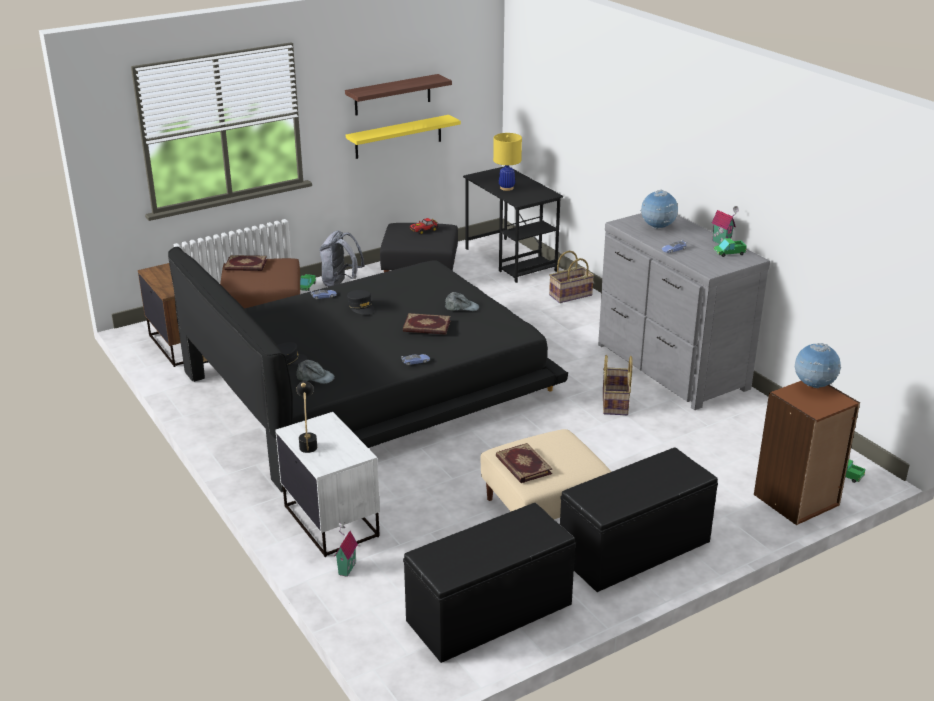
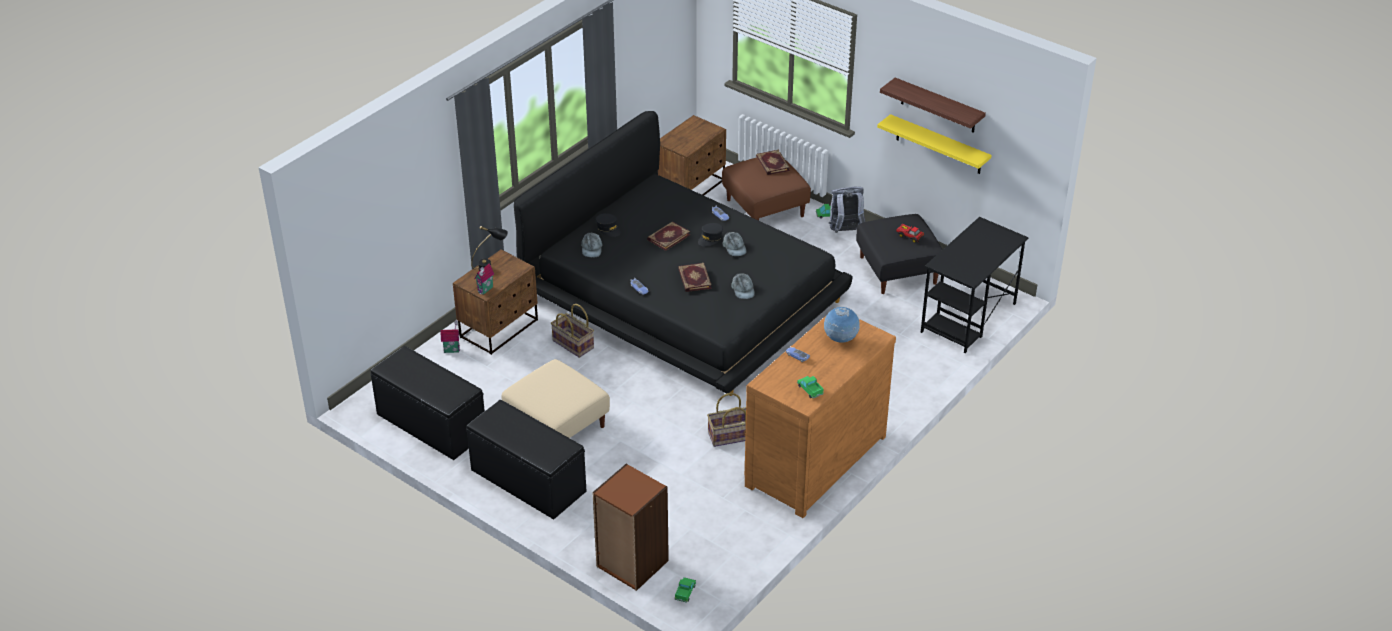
camera: 70 degrees right, 10 degrees up
(332, 521) = (500, 329): white nightstand -> brown nightstand
(387, 298) = (734, 247): none -> grey cap
(507, 188) = (966, 249): yellow table lamp -> none
(522, 465) = (540, 380): book -> book (668, 237)
(570, 295) = (917, 372): basket -> basket (572, 344)
(670, 367) = (813, 460): grey dresser -> brown dresser
(722, 242) = (832, 383): toy house -> toy house (486, 290)
(814, 386) = (648, 488): globe -> none

